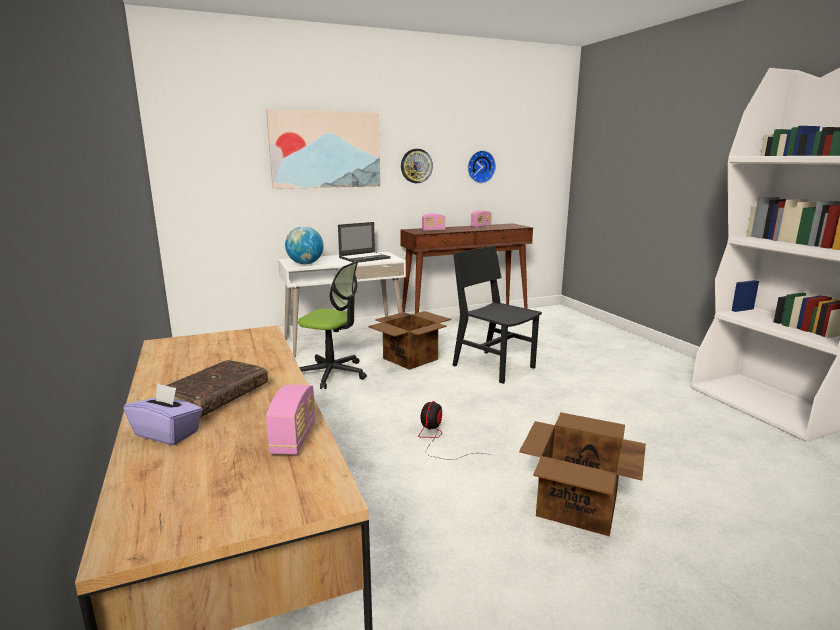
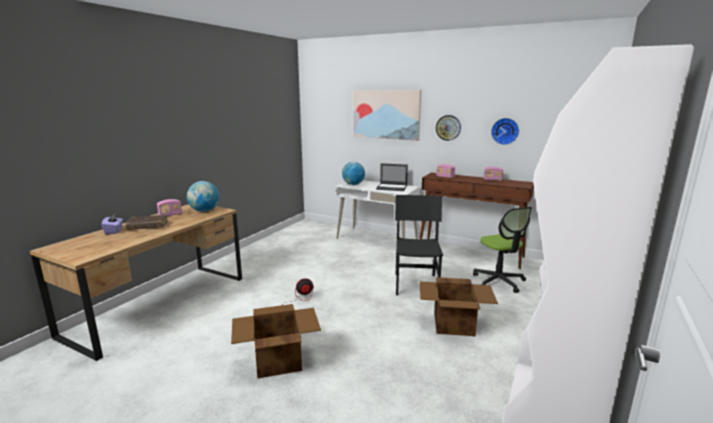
camera: 50 degrees right, 0 degrees up
(229, 342) = (204, 211): none -> globe
(294, 439) = (119, 244): radio -> radio (170, 215)
(332, 374) = (333, 252): office chair -> office chair (499, 281)
(411, 358) = (384, 261): cardboard box -> cardboard box (454, 324)

